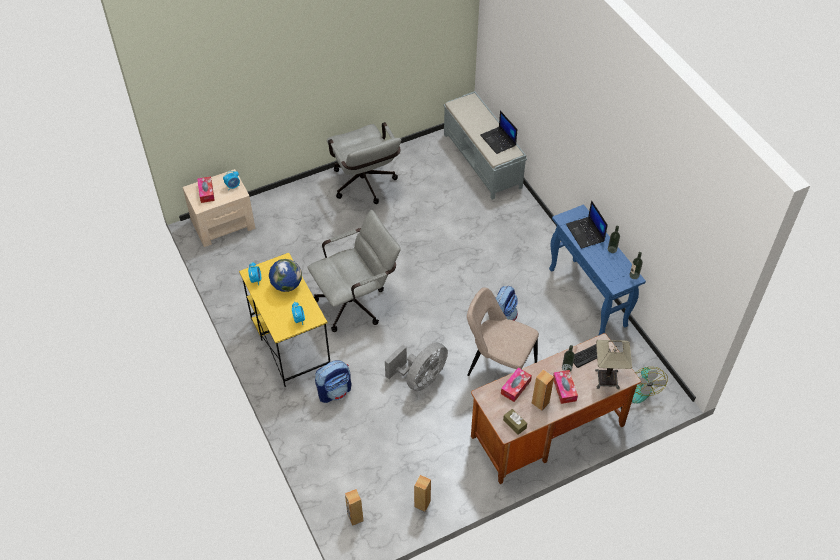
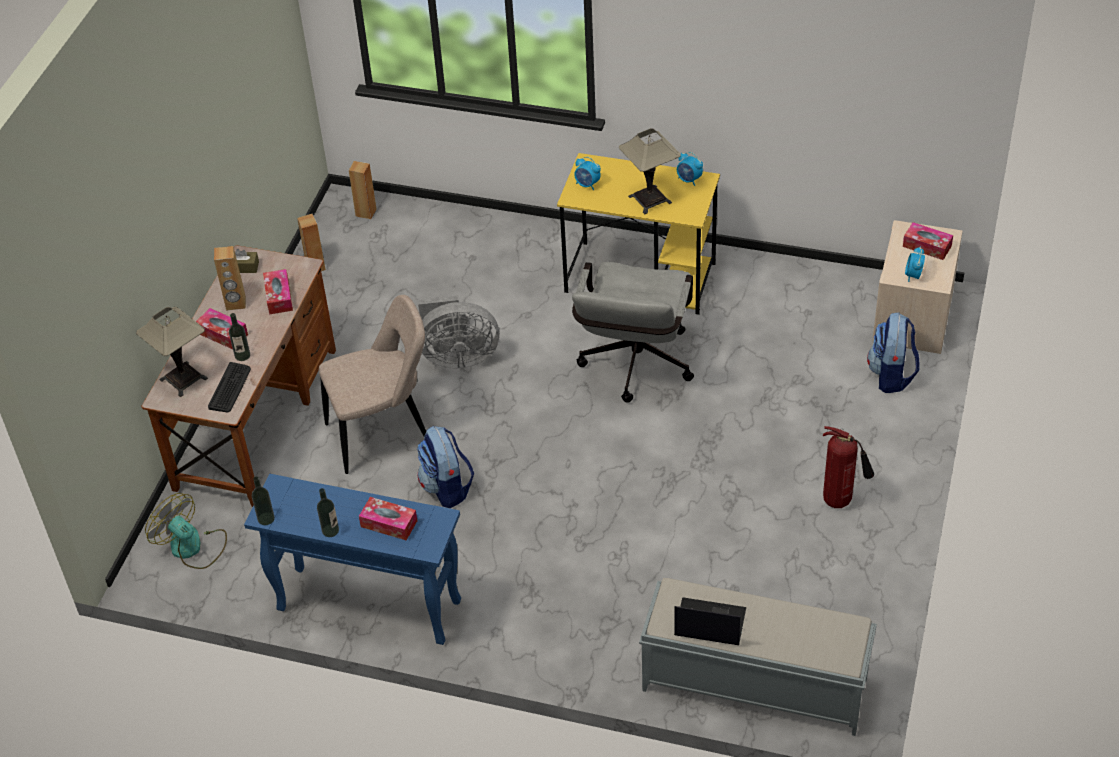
camera: 135 degrees right, 5 degrees down
(286, 285) = (650, 199): globe -> table lamp
(335, 391) = (528, 278): backpack -> backpack (891, 375)
(365, 186) = (841, 501): grey office chair -> fire extinguisher
(420, 378) = (457, 356): grey fan -> grey fan turned 90 degrees counterclockwise
(585, 233) = (389, 523): laptop -> tissue box

